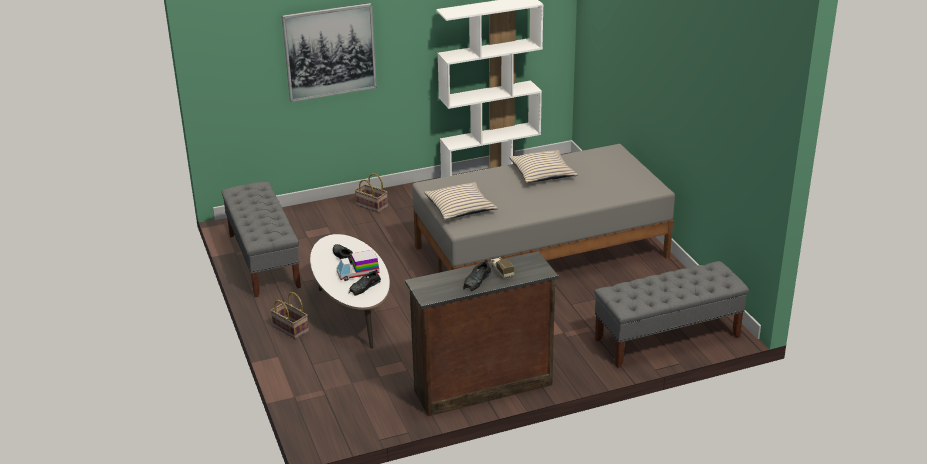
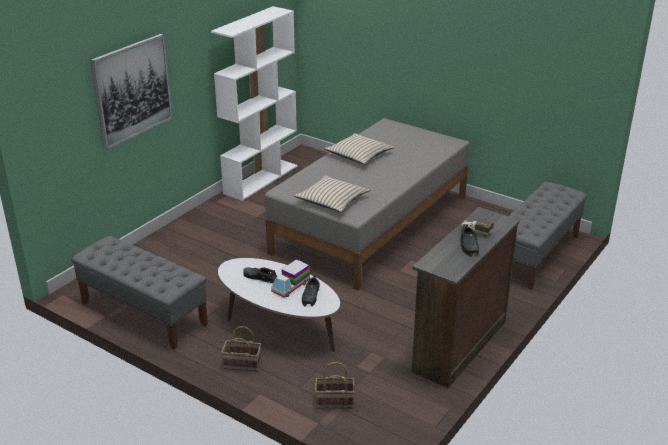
camera: 35 degrees left, 0 degrees up
(370, 206) = (188, 233): basket -> basket (333, 402)

